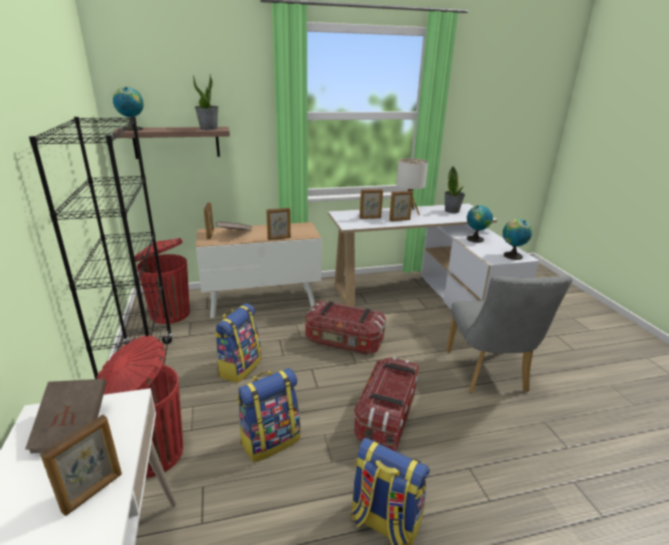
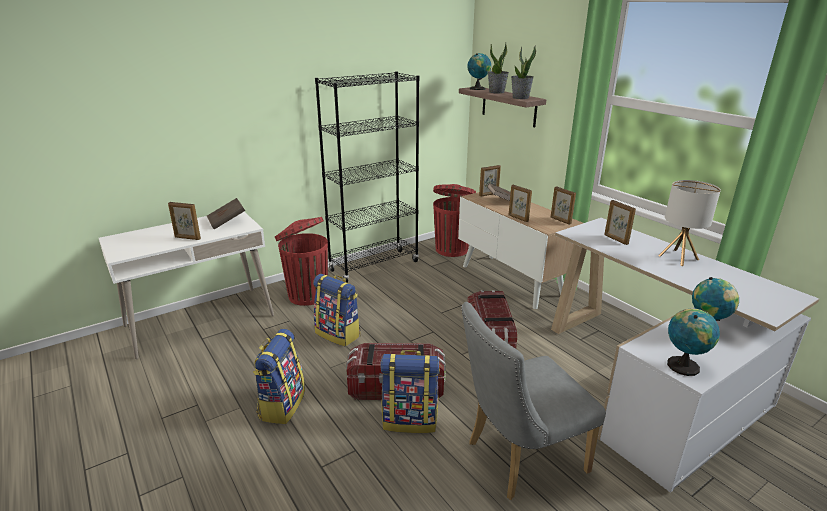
camera: 70 degrees right, 0 degrees up
(239, 367) = (409, 298): backpack -> backpack (410, 420)
(400, 220) = (638, 256): picture frame -> picture frame (560, 220)
(452, 211) = (746, 286): potted plant -> potted plant (497, 92)

